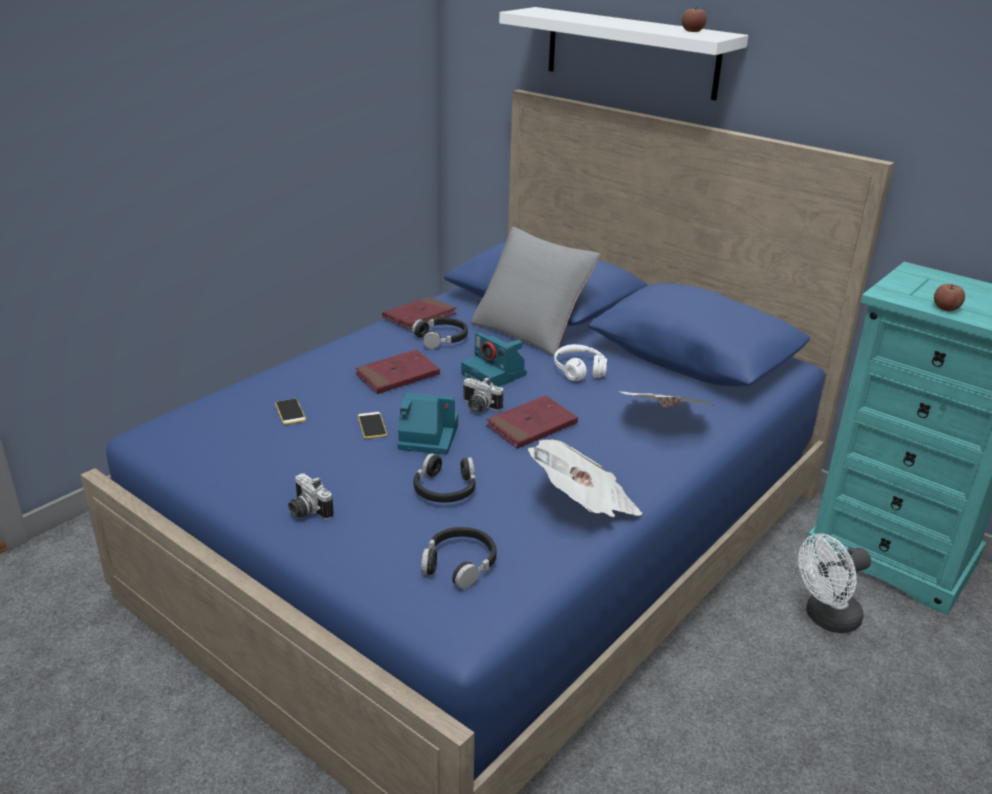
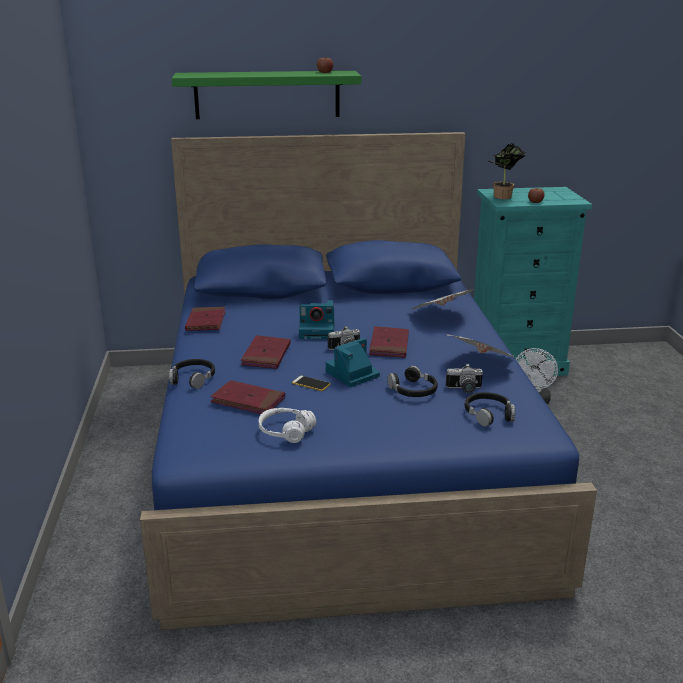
camera: 45 degrees left, 5 degrees down
(290, 412) = (248, 401): phone -> red book
(306, 511) = (372, 436): camera -> camera (464, 389)
(441, 338) = (247, 327): black headphones -> black headphones (192, 378)
(531, 330) = (287, 303): grey pillow -> none
(579, 370) = (355, 311): white headphones -> white headphones (285, 432)
(631, 52) = (267, 95): white shelf -> green shelf
(909, 285) = (503, 197): none -> potted plant

